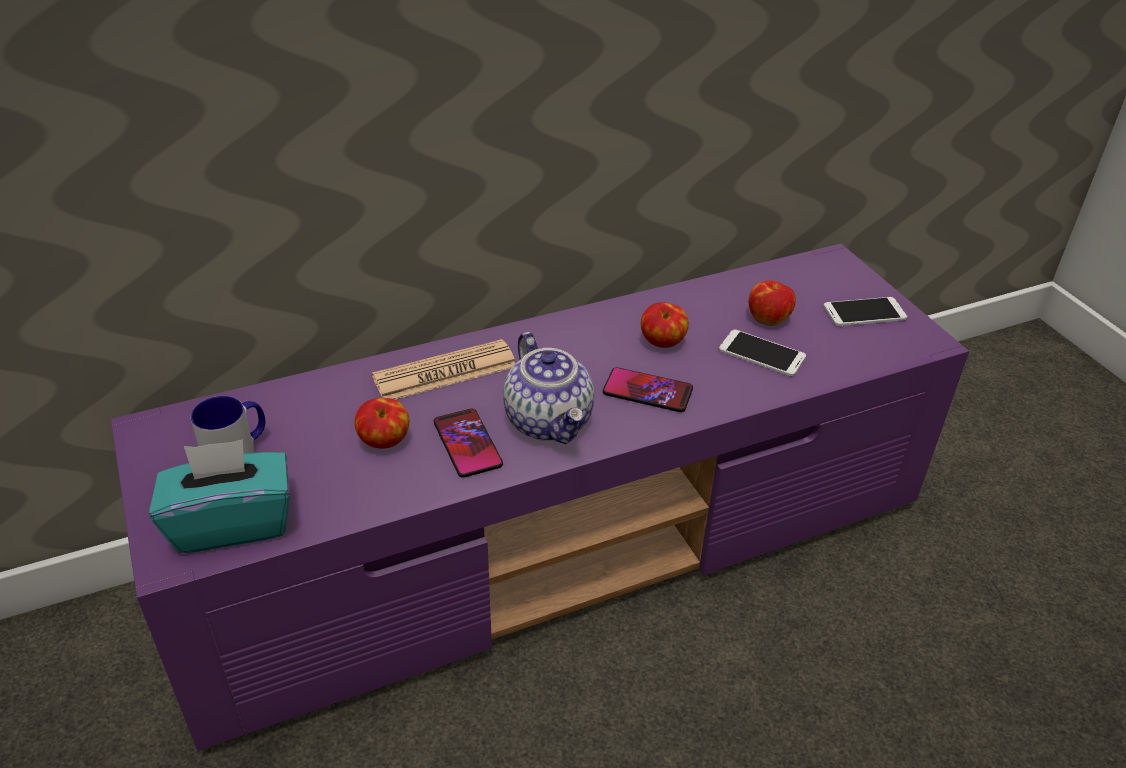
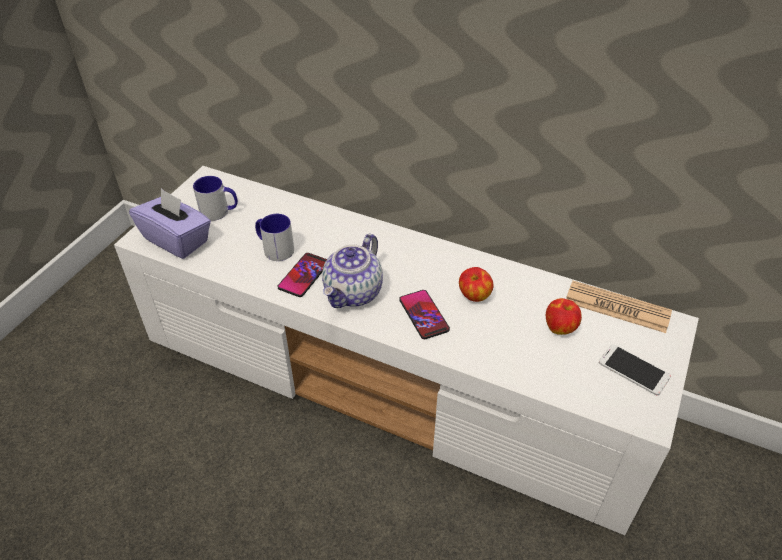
camera: 50 degrees right, 5 degrees up
(232, 523) = (177, 240): turquoise tissue box -> purple tissue box
(384, 442) = (274, 248): apple -> mug
(445, 372) = (347, 234): newspaper -> newspaper (617, 307)
(562, 542) = (394, 381): purple tv stand -> white tv stand
(762, 353) = (521, 343): phone -> none

